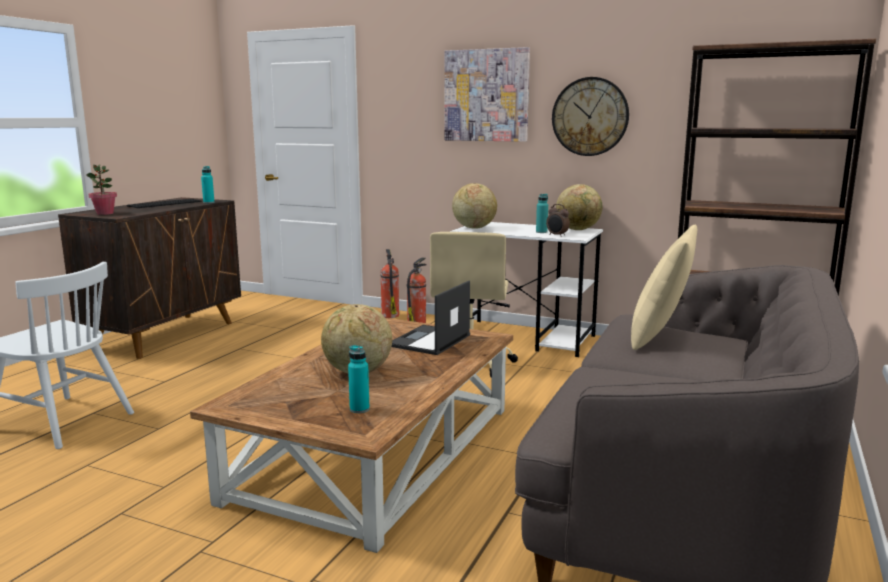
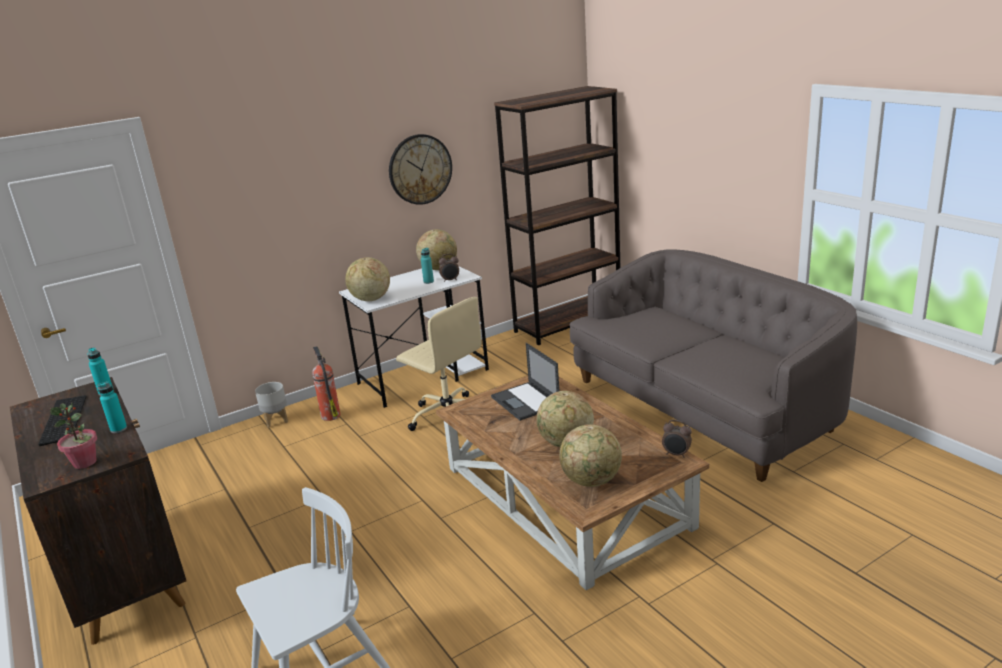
camera: 55 degrees left, 10 degrees up
(285, 397) = (591, 481): none -> globe
(359, 409) = (638, 456): turquoise bottle -> turquoise bottle (118, 429)
(380, 428) = (676, 454): none -> alarm clock
(390, 315) = (276, 420): fire extinguisher -> grey planter
(486, 95) = (322, 169): picture -> none
(659, 335) = (638, 325): beige pillow -> none

